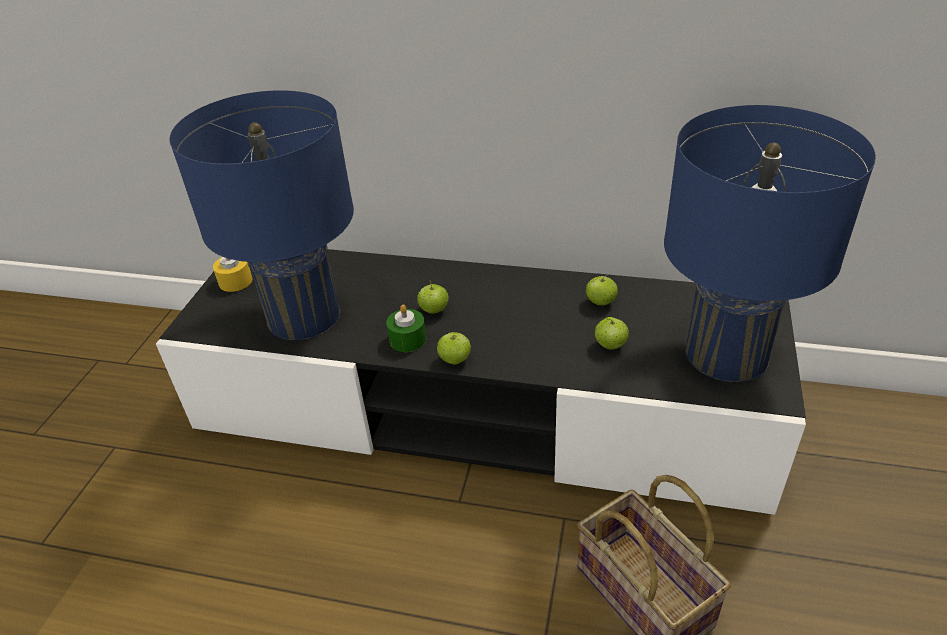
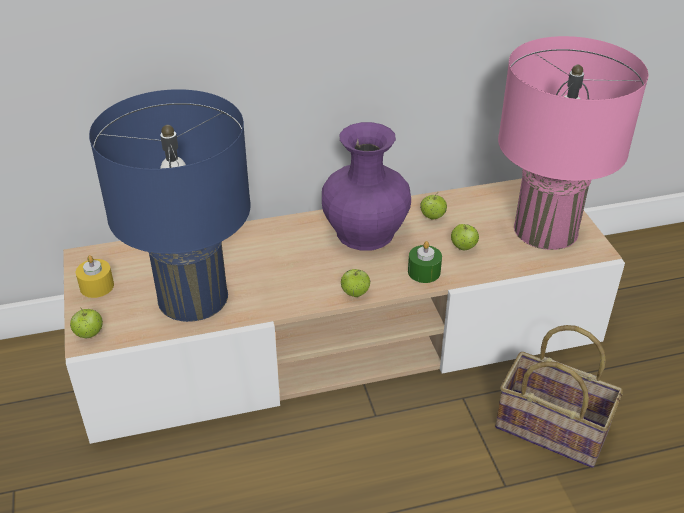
camera: 30 degrees left, 0 degrees up
(407, 339) = (303, 289): green candle -> green candle (424, 272)
(434, 310) = (305, 260): apple -> apple (89, 334)
(479, 409) = (342, 340): black tv stand -> beige tv stand
(514, 300) = (364, 233): none -> purple vase
(726, 353) = (546, 230): blue table lamp -> pink table lamp

